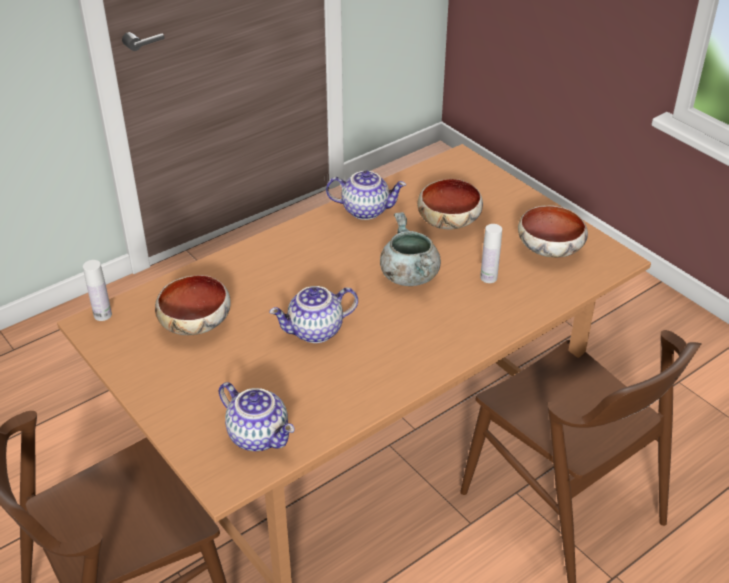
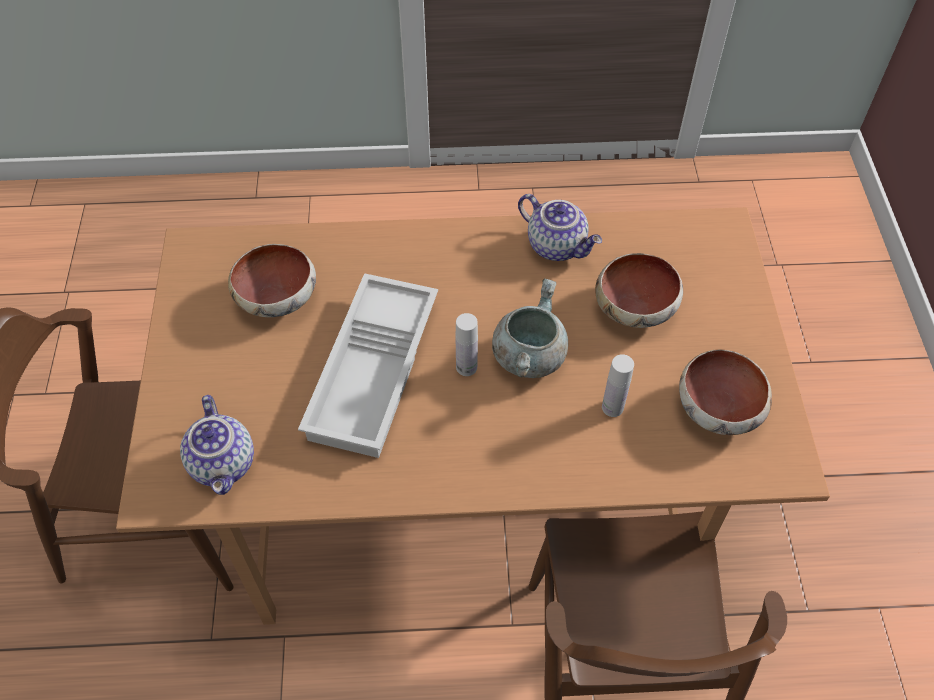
camera: 35 degrees right, 15 degrees up
(102, 315) = (208, 242): white bottle -> white bottle (466, 367)
(315, 332) = (375, 373): teapot -> white tray

